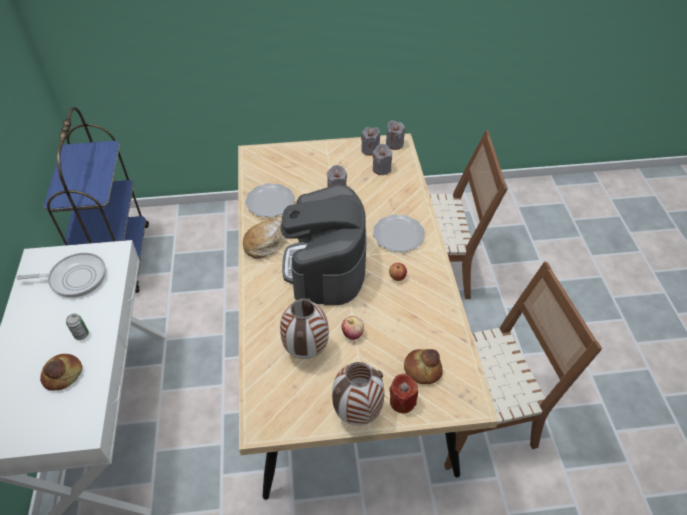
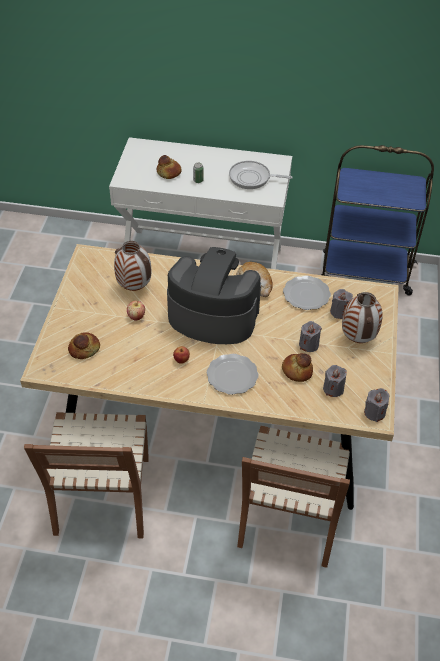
camera: 105 degrees right, 0 degrees up
(74, 278) = (252, 178): frying pan -> frying pan turned 90 degrees clockwise
(357, 412) = (70, 304): vase -> vase (358, 339)
(370, 150) = (368, 387): grey candle -> grey candle (339, 312)
(372, 193) = (297, 371): none -> bread
(402, 401) = (65, 330): red candle -> none

